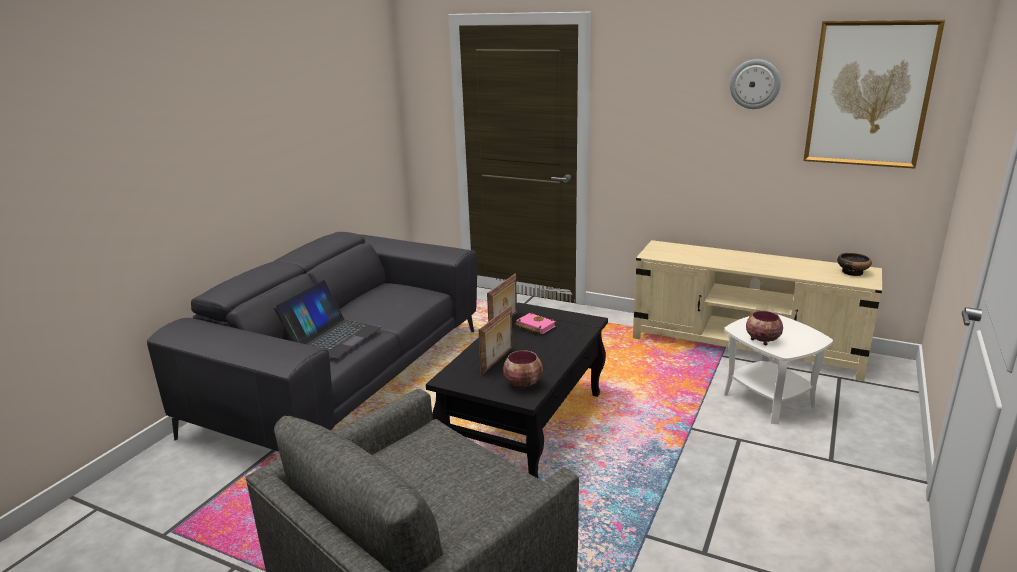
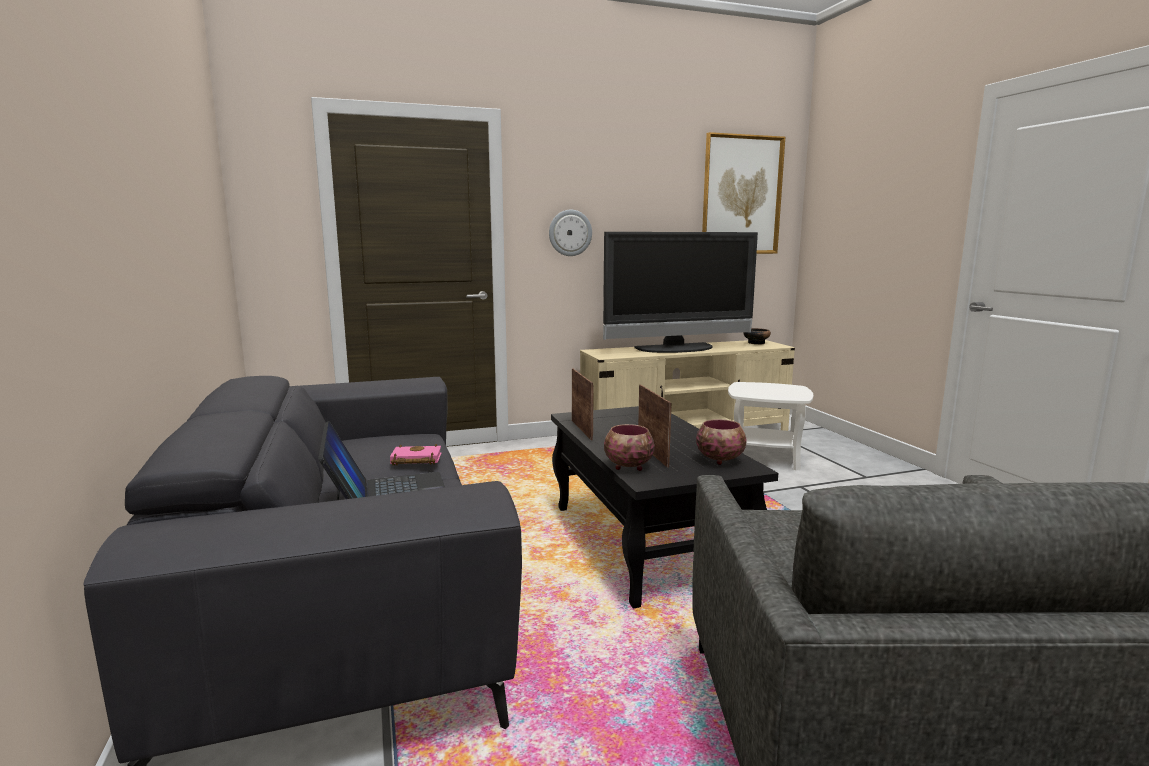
camera: 45 degrees left, 10 degrees down
(534, 327) = (614, 424): pink book -> pink book (414, 460)
(740, 260) = (677, 349): none -> television
(755, 84) = (660, 187): wall clock -> wall clock (570, 233)
(761, 340) = (772, 395): bowl -> bowl (627, 467)

